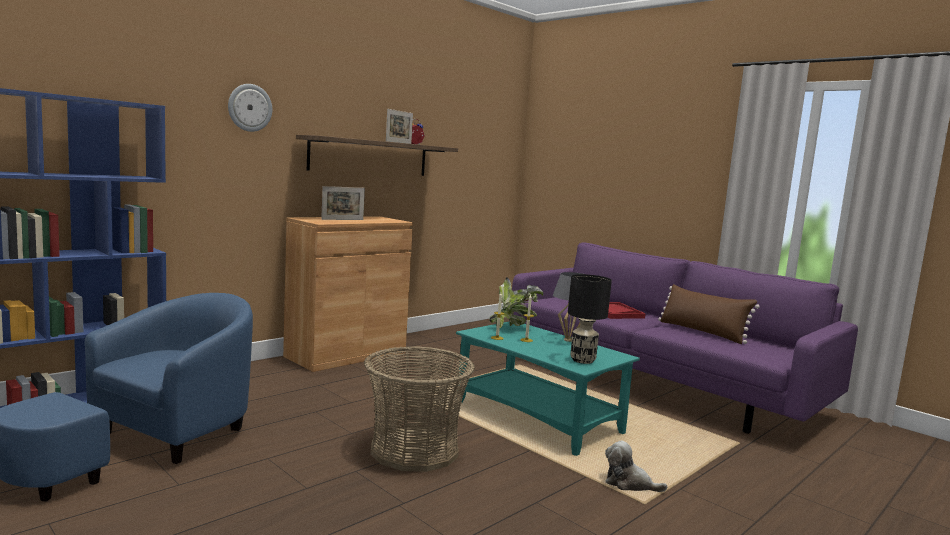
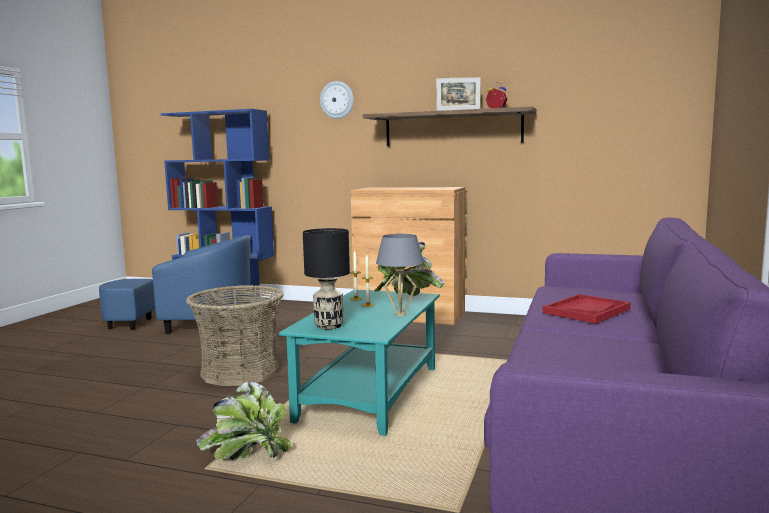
camera: 65 degrees right, 0 degrees up
(342, 219) = (398, 188): picture frame -> none
(629, 484) = (248, 456): plush toy -> potted plant
(702, 332) = (604, 353): brown pillow -> none

